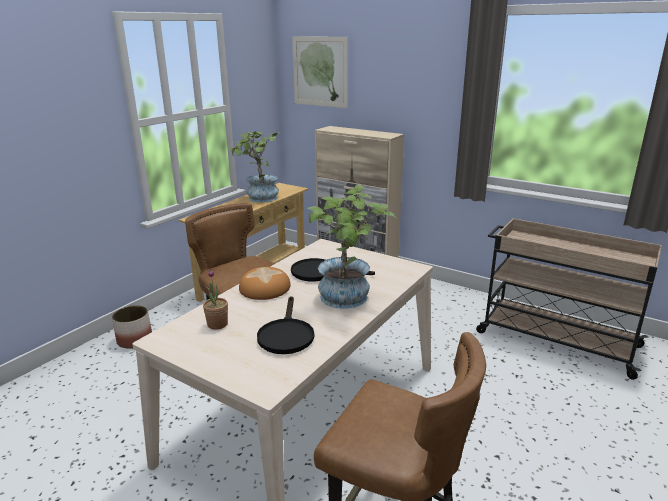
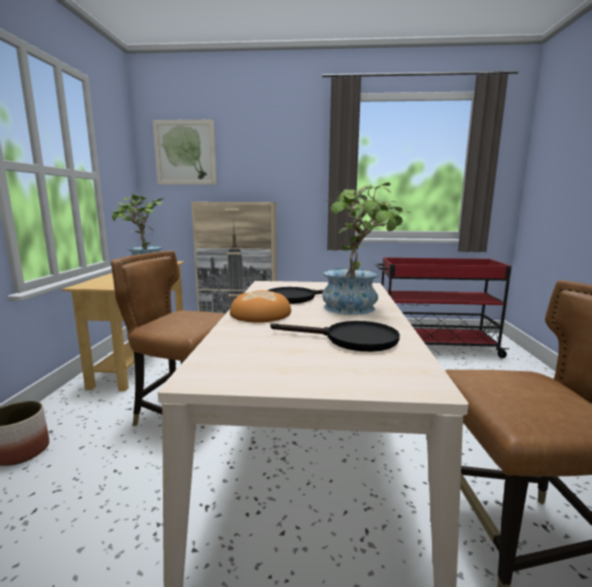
camera: 30 degrees left, 10 degrees down
(217, 324) = (256, 348): potted plant -> none
(286, 335) = (350, 340): black frying pan -> black frying pan turned 45 degrees counterclockwise
(555, 339) = (432, 346): beige cart -> red cart

